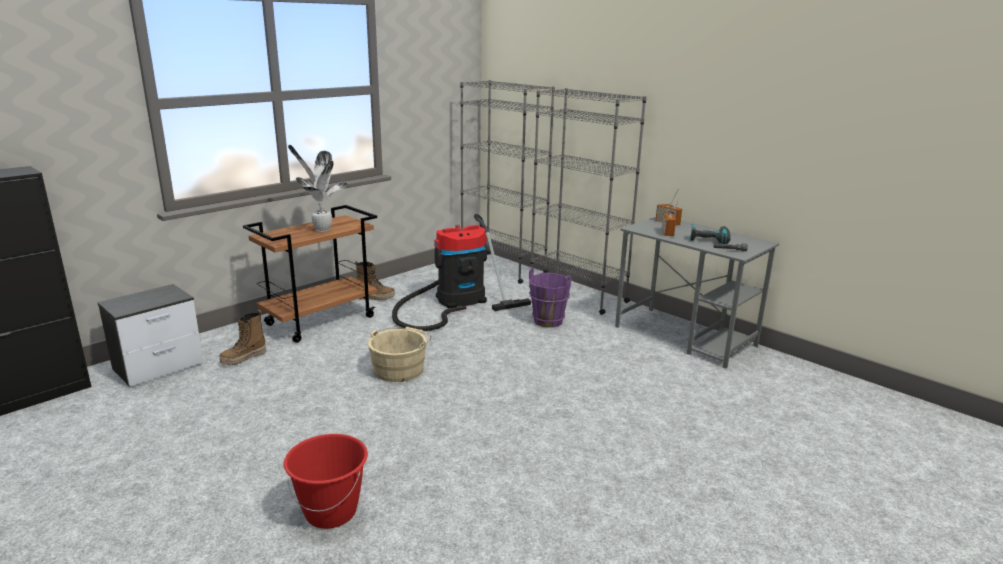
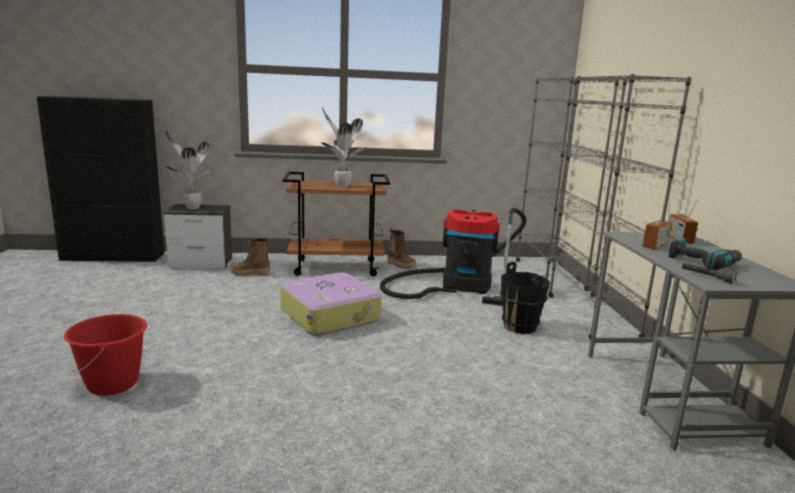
camera: 40 degrees right, 5 degrees down
(135, 301) = (191, 208): none -> potted plant
(400, 368) = (330, 315): beige bucket -> suitcase
(548, 321) = (520, 326): purple bucket -> black bucket

